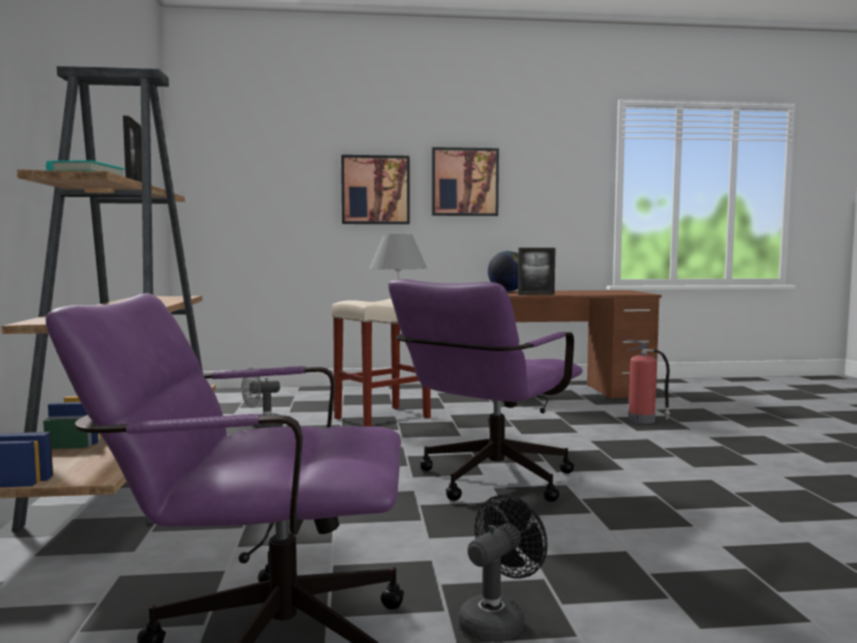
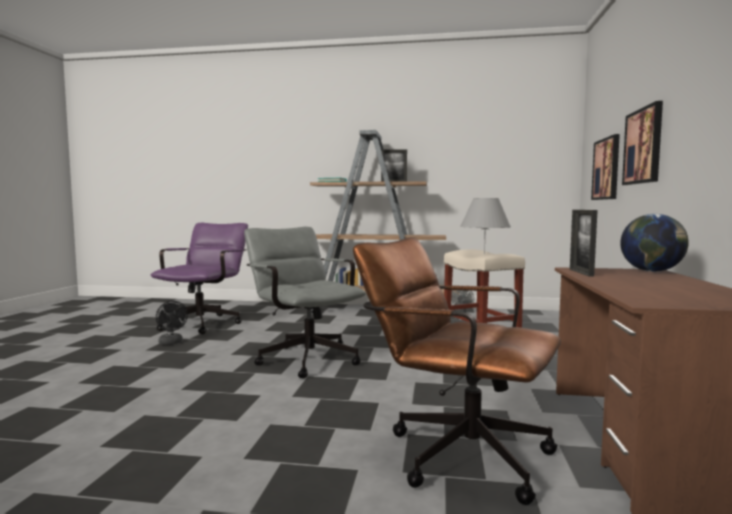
camera: 105 degrees right, 0 degrees up
(464, 182) = (696, 118): picture -> picture (606, 169)
(487, 483) = (304, 357): purple office chair -> grey office chair
(643, 420) = (455, 451): fire extinguisher -> brown office chair

